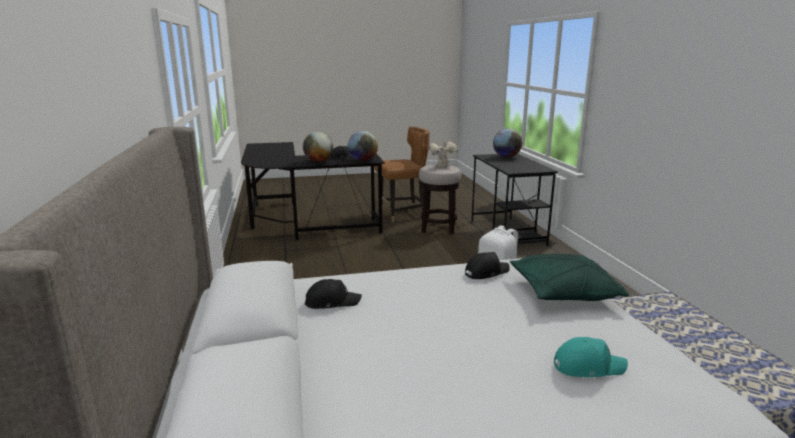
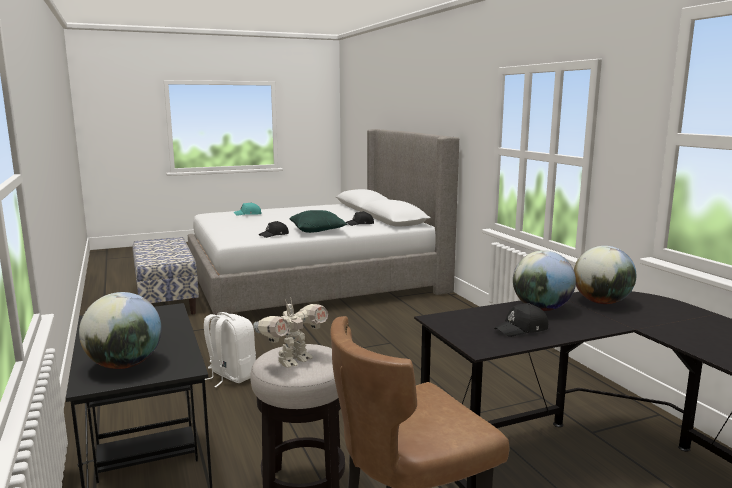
camera: 170 degrees right, 5 degrees down
(363, 160) = (461, 318): globe -> globe (601, 302)
(562, 292) = (234, 230): green pillow -> green pillow (318, 230)

